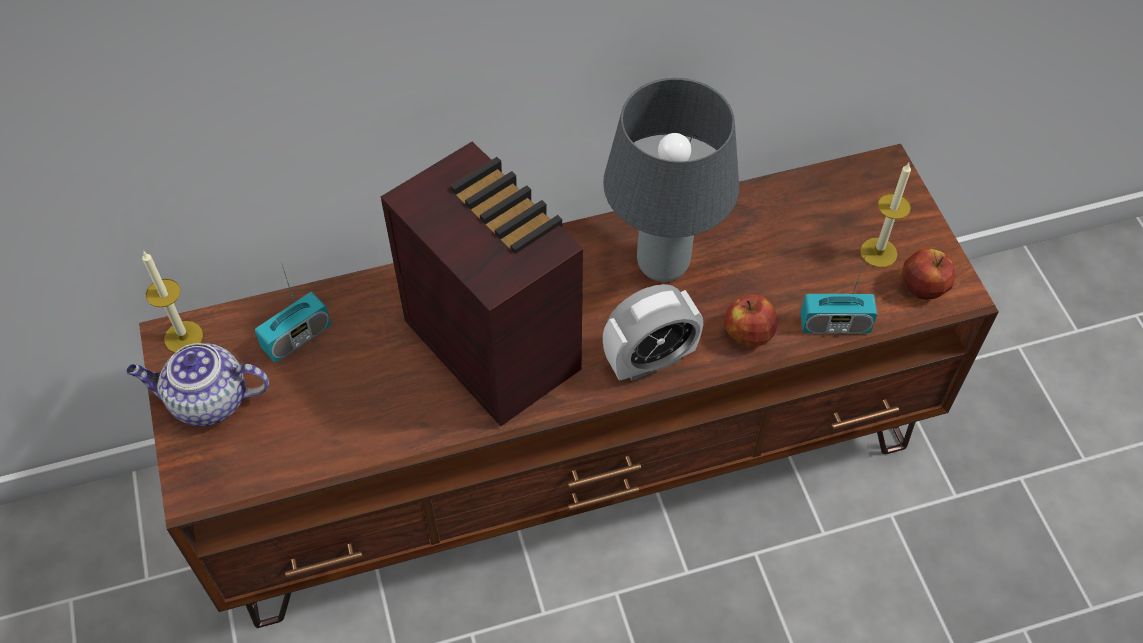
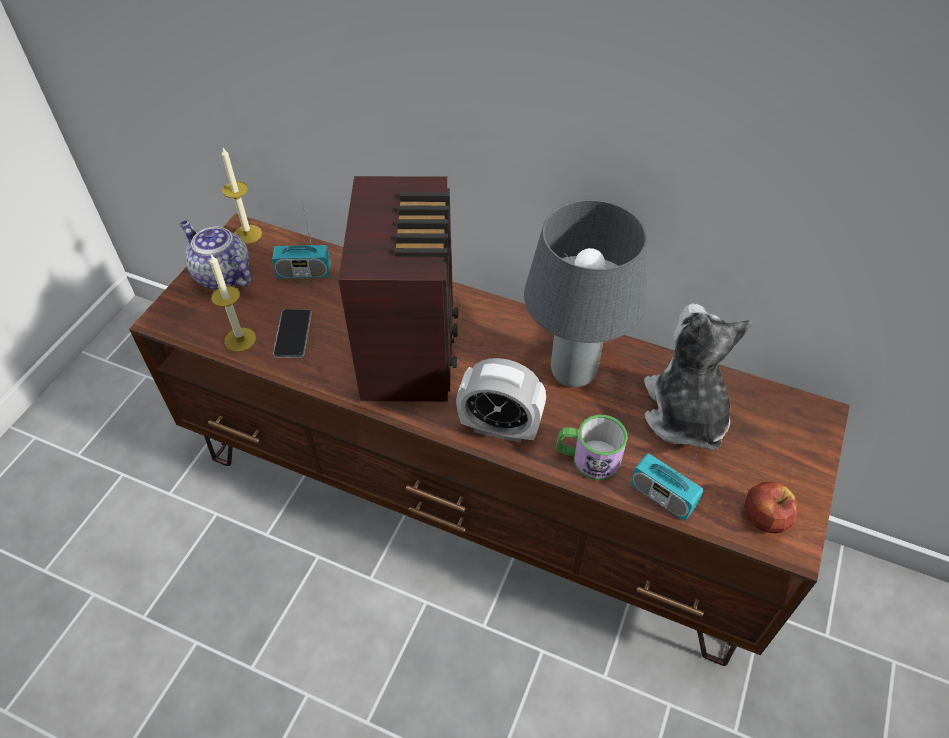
camera: 40 degrees right, 5 degrees down
(358, 409) = (293, 334): none -> phone
(748, 335) = (587, 458): apple -> mug
(787, 238) = (684, 413): none -> plush toy
(878, 252) = (751, 469): candle -> candle (240, 339)

